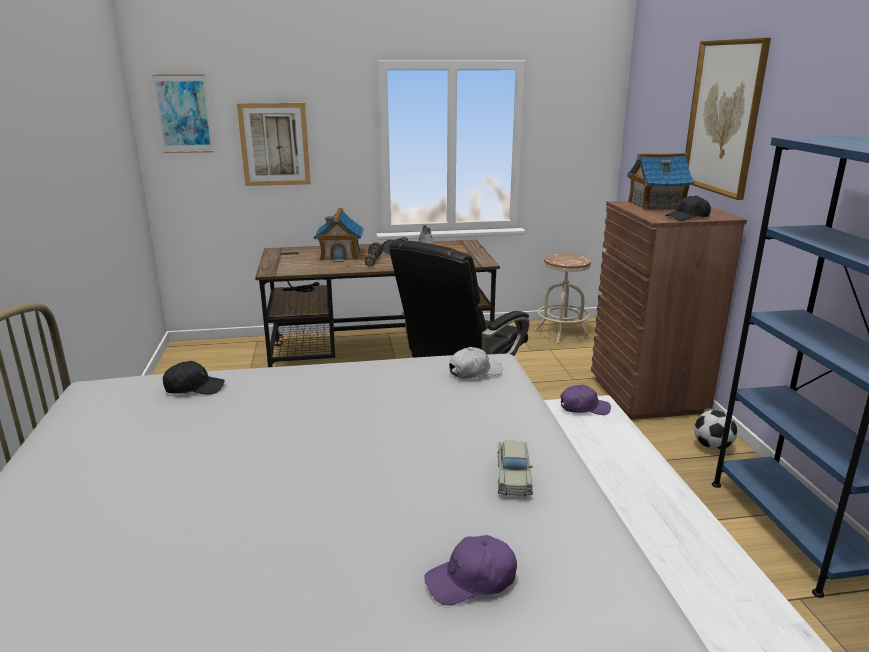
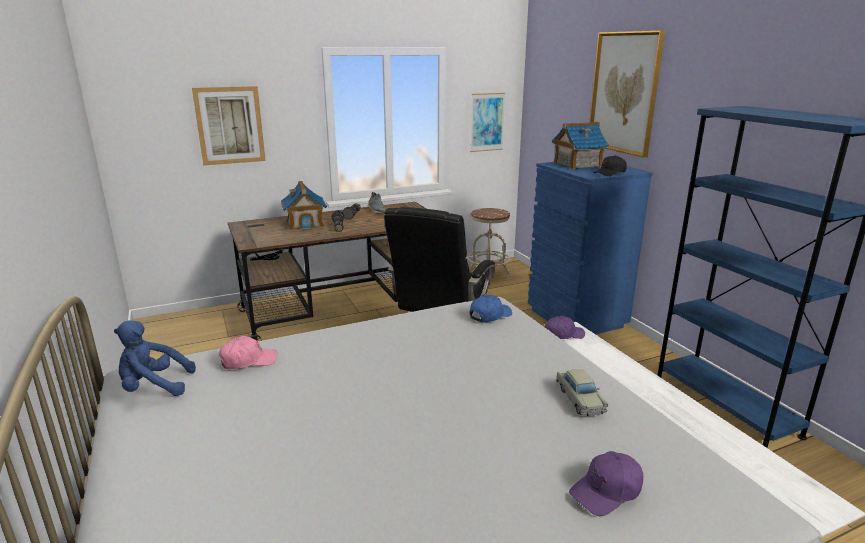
camera: 15 degrees left, 0 degrees up
(94, 401) = (154, 387): none -> blue plush toy
(184, 114) = (138, 99): picture -> picture (487, 122)
(194, 388) = (248, 361): black cap -> pink cap
(475, 372) = (490, 315): white cap -> blue cap
(649, 396) = (577, 318): brown dresser -> blue dresser
(712, 447) = (642, 352): football -> none

